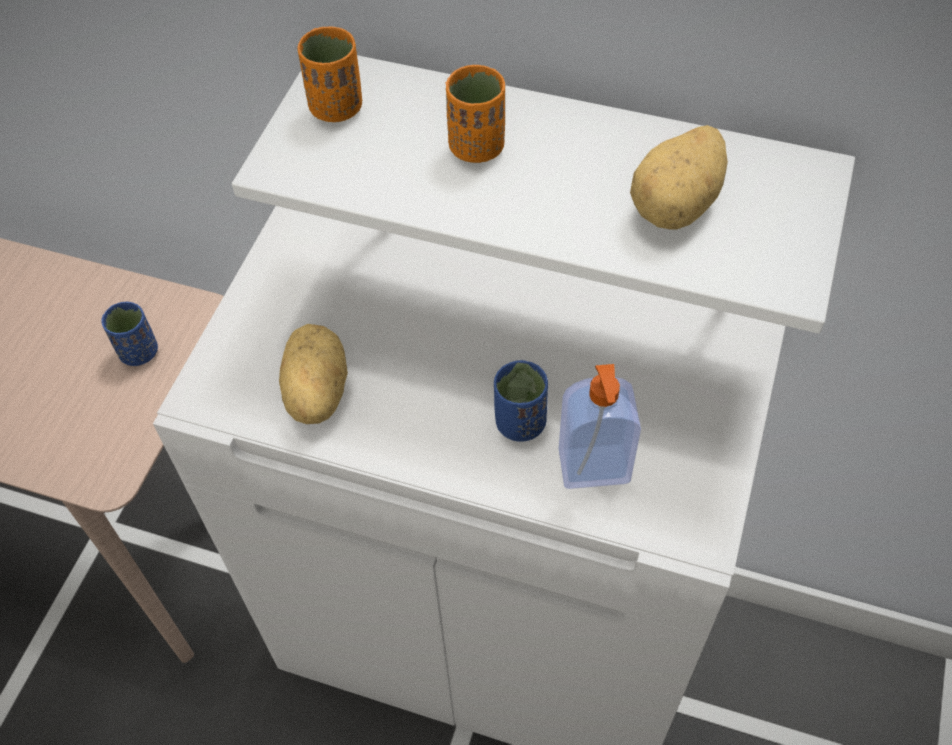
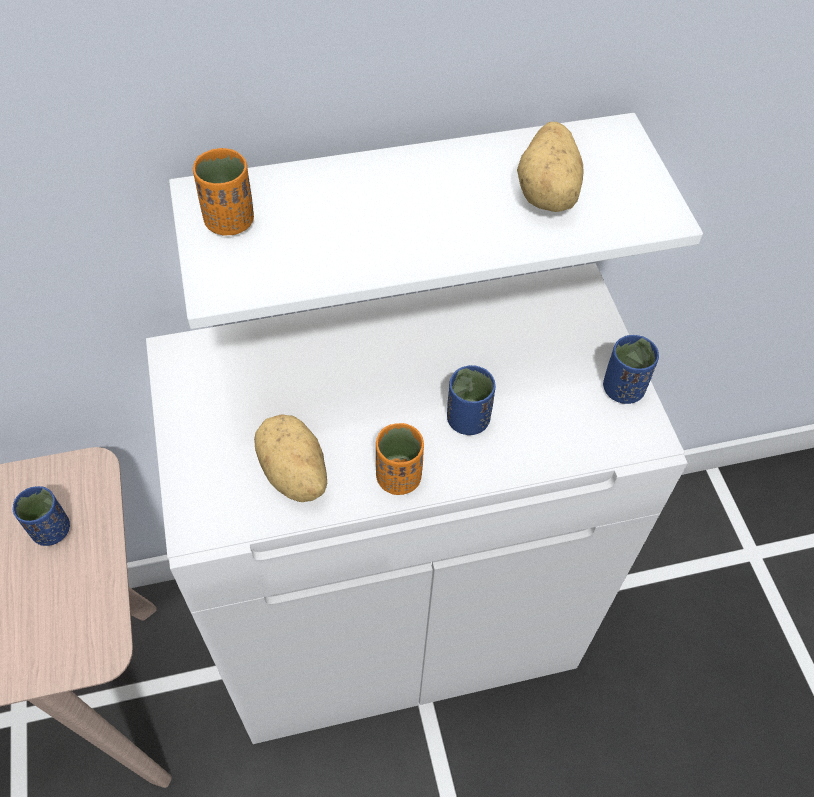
camera: 35 degrees left, 0 degrees up
(477, 147) = (369, 208): orange cup -> orange cup (398, 477)
(594, 469) = (543, 427): soap dispenser -> none
(712, 472) = (622, 389): none -> blue cup

